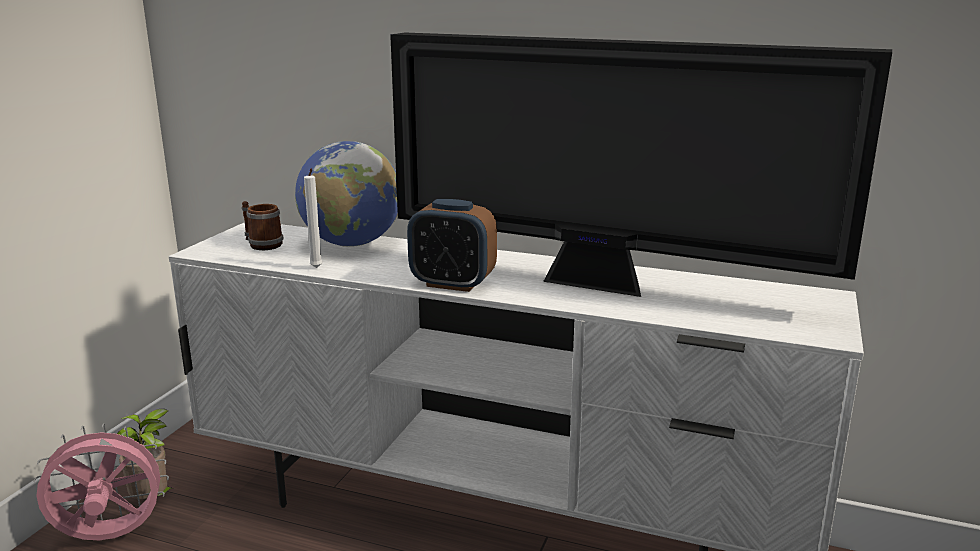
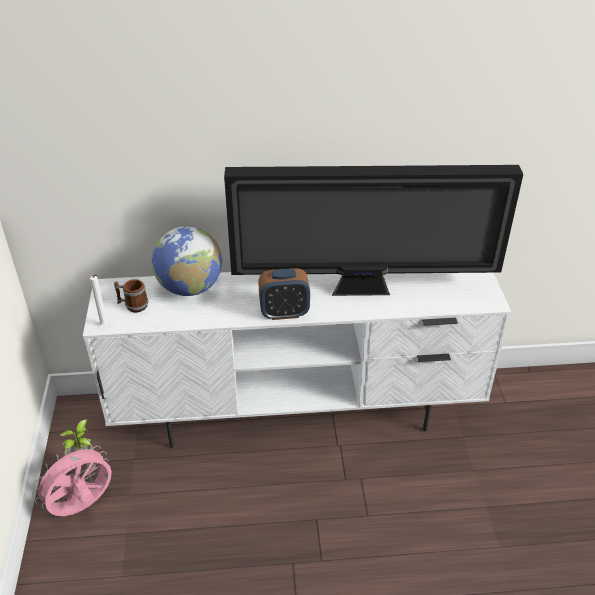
camera: 25 degrees left, 20 degrees up
(316, 268) = (193, 321): white candle -> white candle (105, 325)

